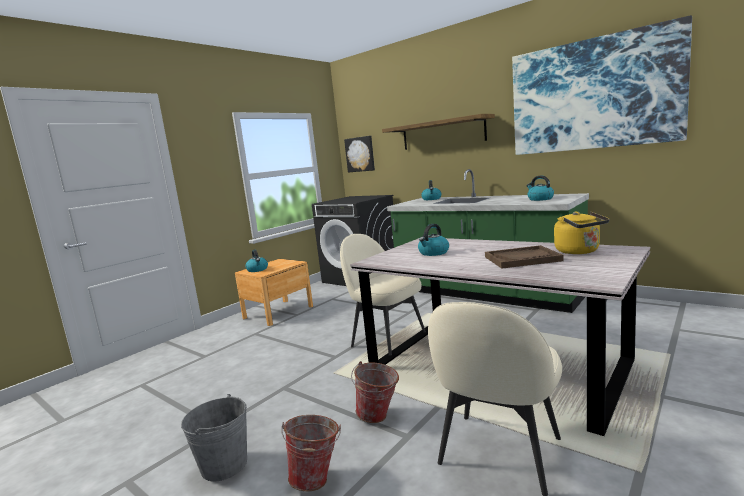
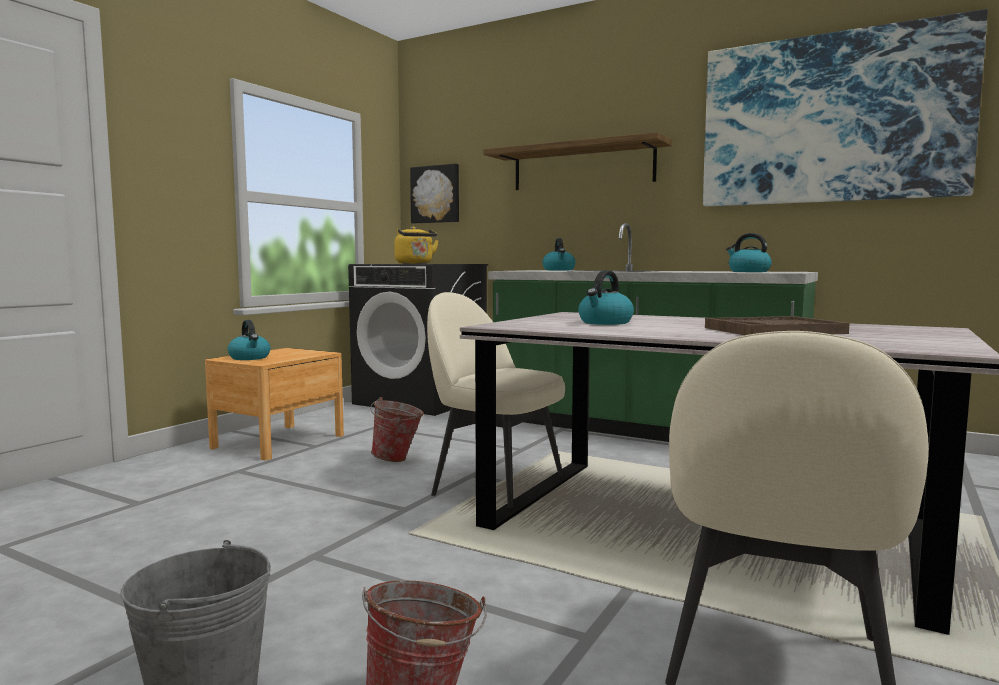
camera: 10 degrees left, 5 degrees down
(379, 417) = (521, 605): bucket -> bucket (397, 459)
(579, 251) = (860, 328): yellow kettle -> yellow kettle (415, 263)

